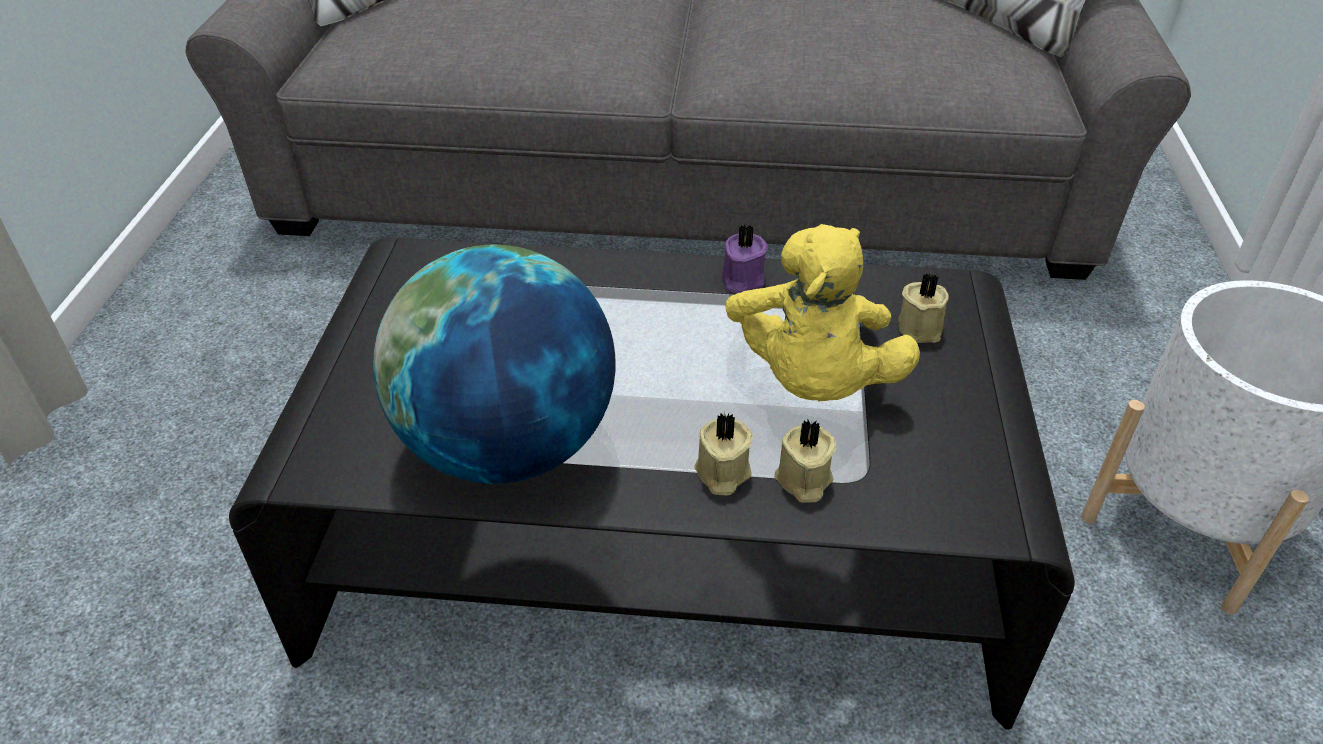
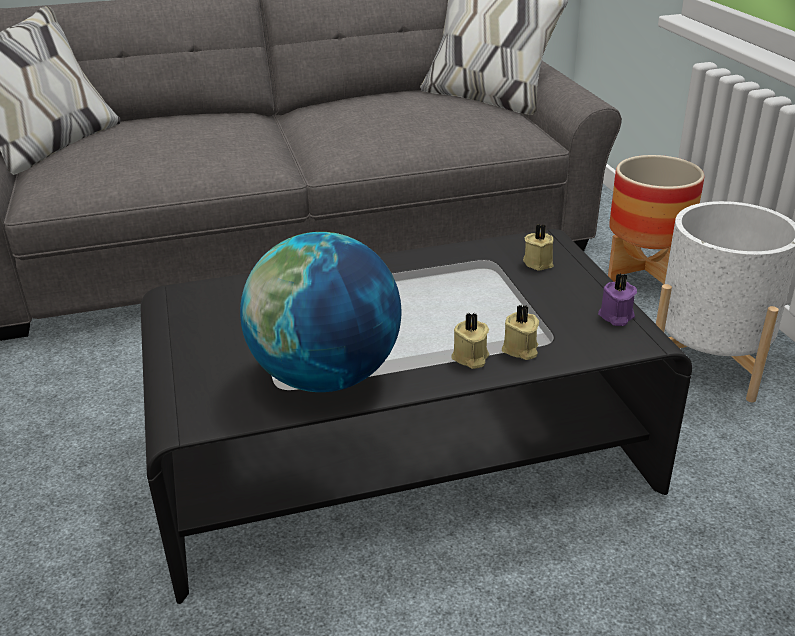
camera: 20 degrees left, 10 degrees down
(741, 280) = (415, 261): purple candle -> purple candle (615, 316)
(811, 382) = (493, 302): yellow plush toy -> none
(1156, 350) = (643, 279): none -> planter

